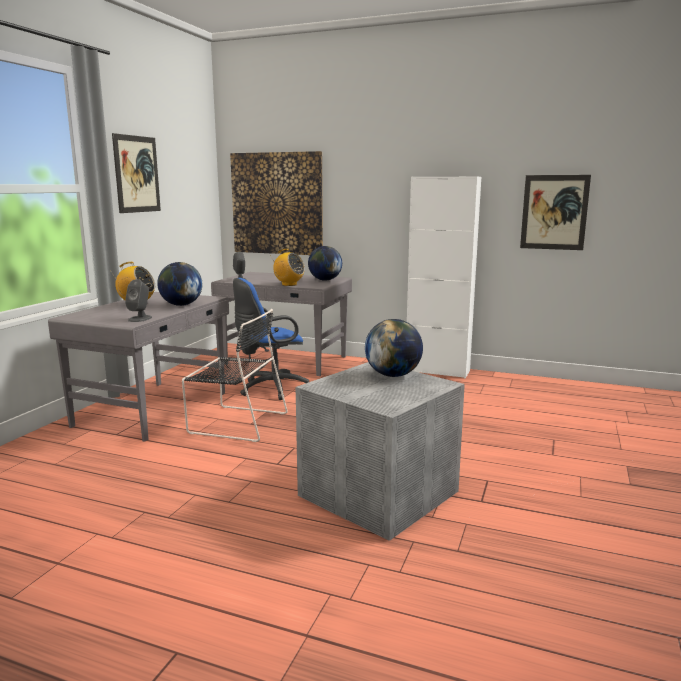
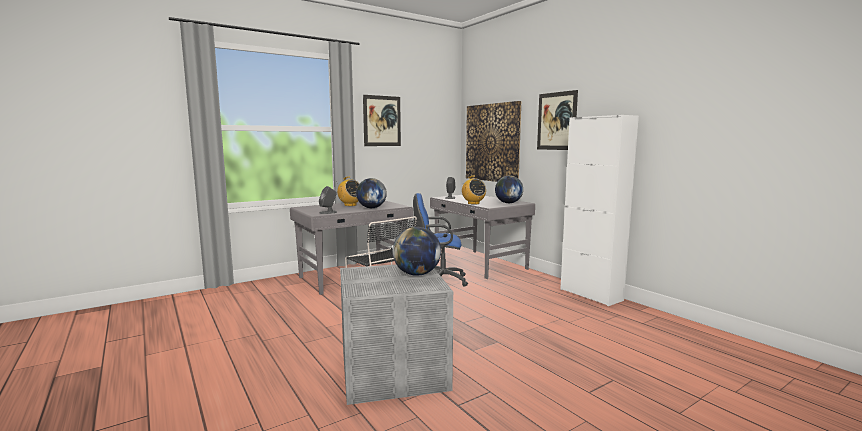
camera: 35 degrees right, 5 degrees down
(554, 212) = (712, 149): picture -> picture (556, 121)

